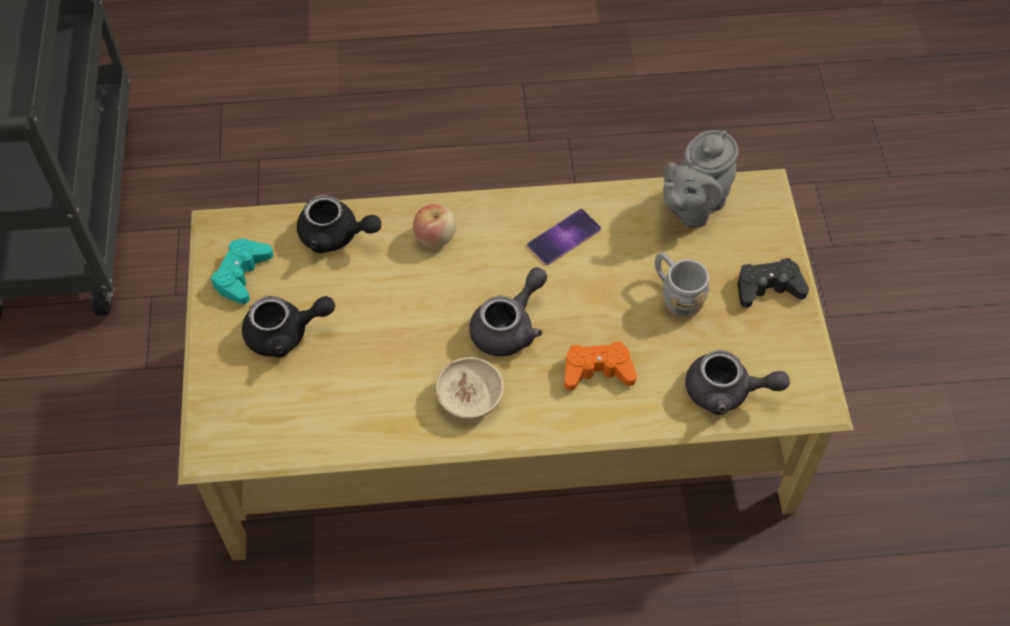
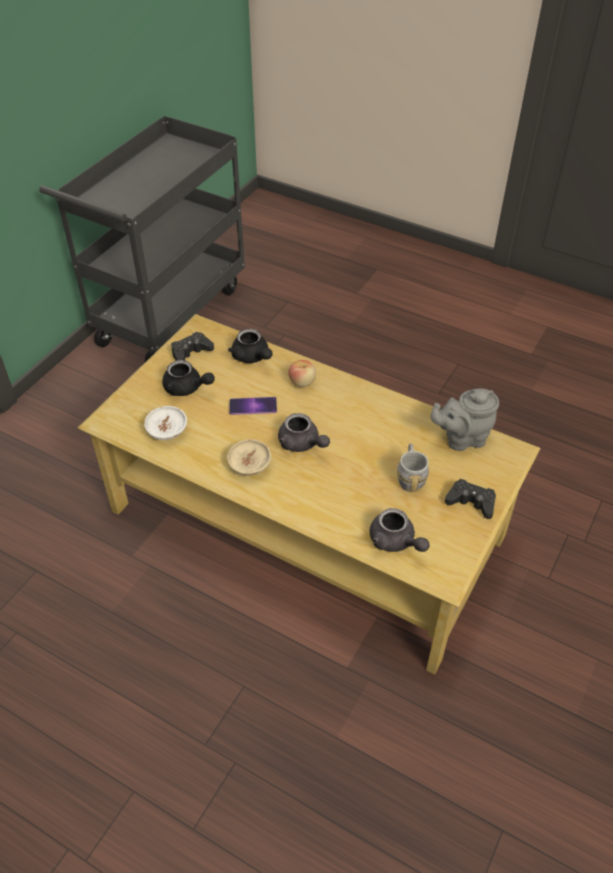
camera: 35 degrees right, 10 degrees down
(242, 275) = (191, 352): turquoise game controller -> black game controller
(316, 414) = (167, 431): none -> white bowl
(509, 327) = (302, 444): grey teapot -> grey teapot turned 60 degrees clockwise
(564, 237) = (372, 416): phone -> phone (253, 406)
(597, 371) = (330, 490): orange game controller -> none

